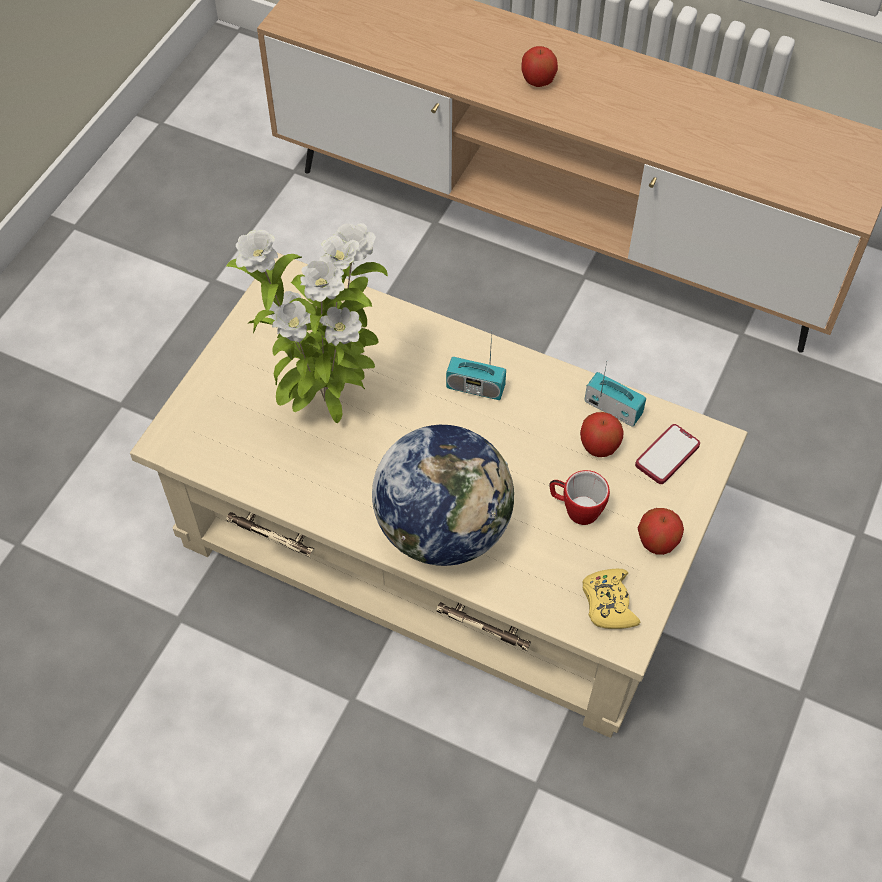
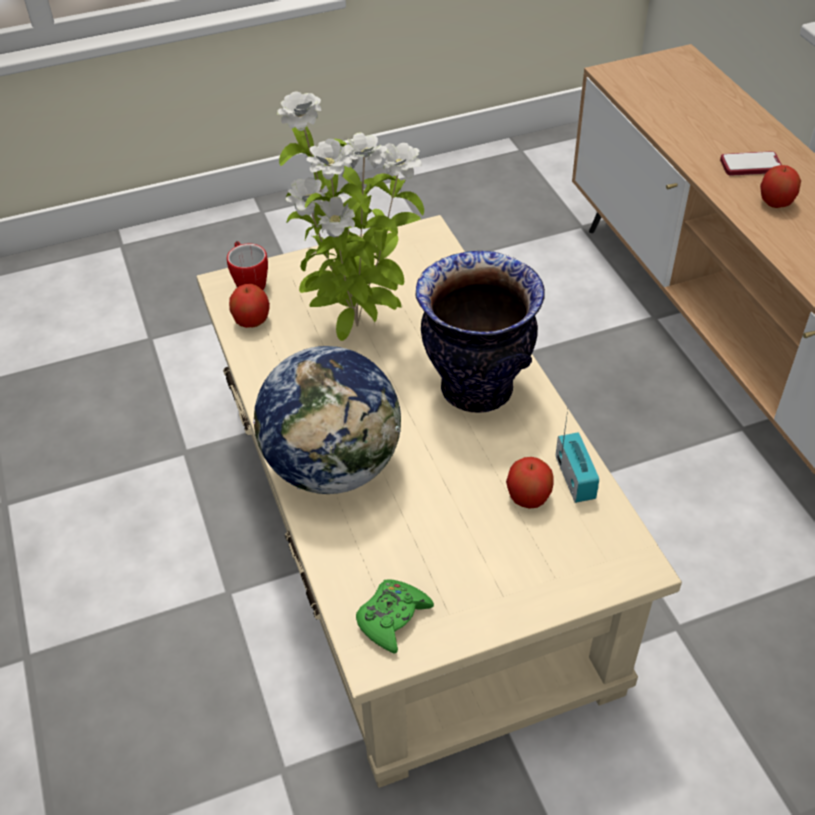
camera: 45 degrees right, 10 degrees down
(475, 387) = (478, 389): radio -> vase
(575, 509) = (452, 528): mug -> mug (249, 282)
(608, 603) = (392, 618): yellow game controller -> green game controller
(657, 541) = (491, 604): apple -> apple (252, 321)
(667, 455) = (580, 546): phone -> phone (750, 165)

